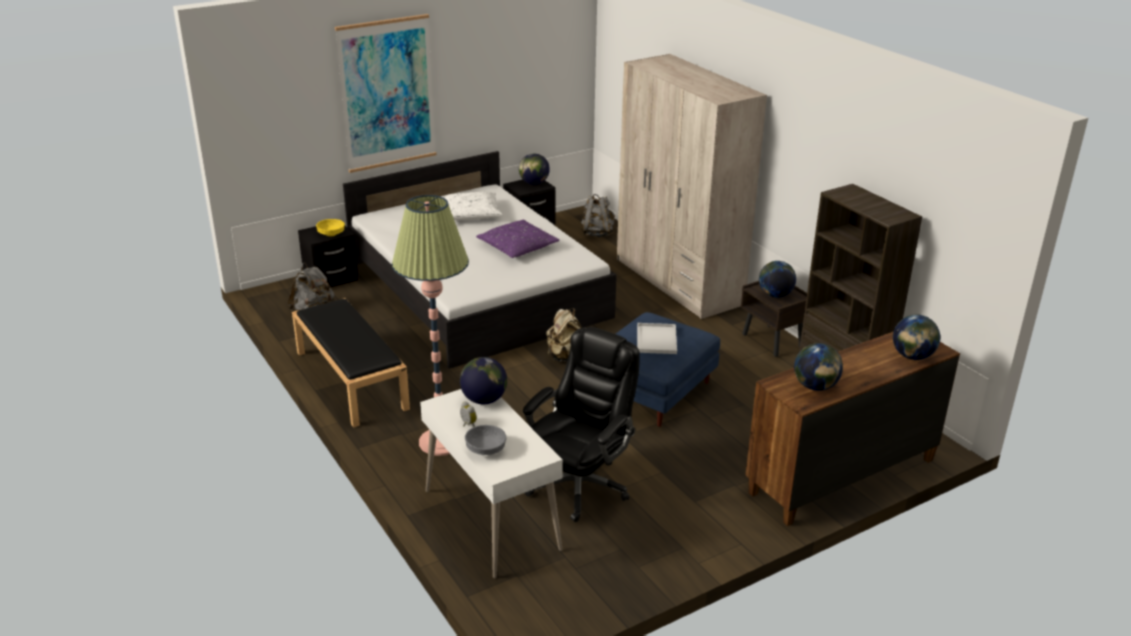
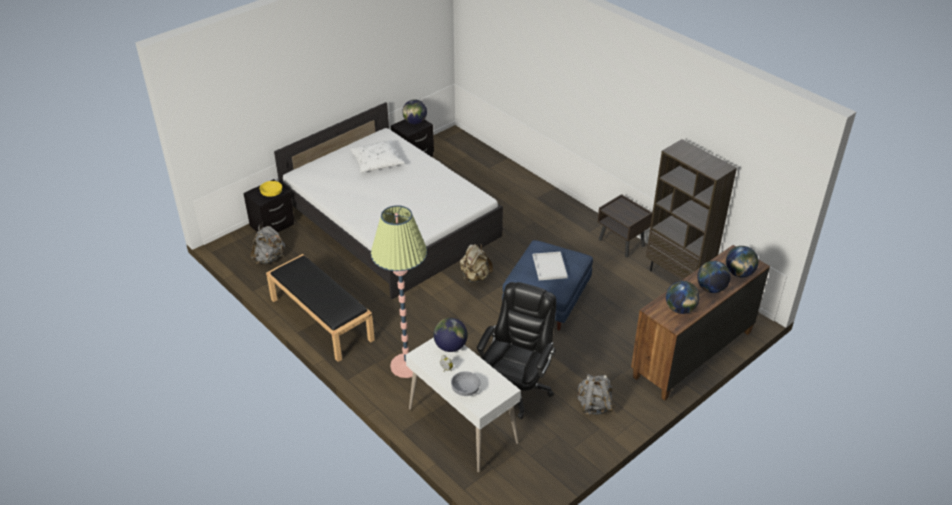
camera: 10 degrees left, 10 degrees up
(387, 93) = (302, 76): picture -> none
(518, 246) = (423, 191): purple pillow -> none
(597, 233) = (467, 155): grey backpack -> grey backpack (594, 405)
(678, 282) = (540, 196): beige wardrobe -> none
(775, 295) = (623, 213): globe -> globe (711, 289)

